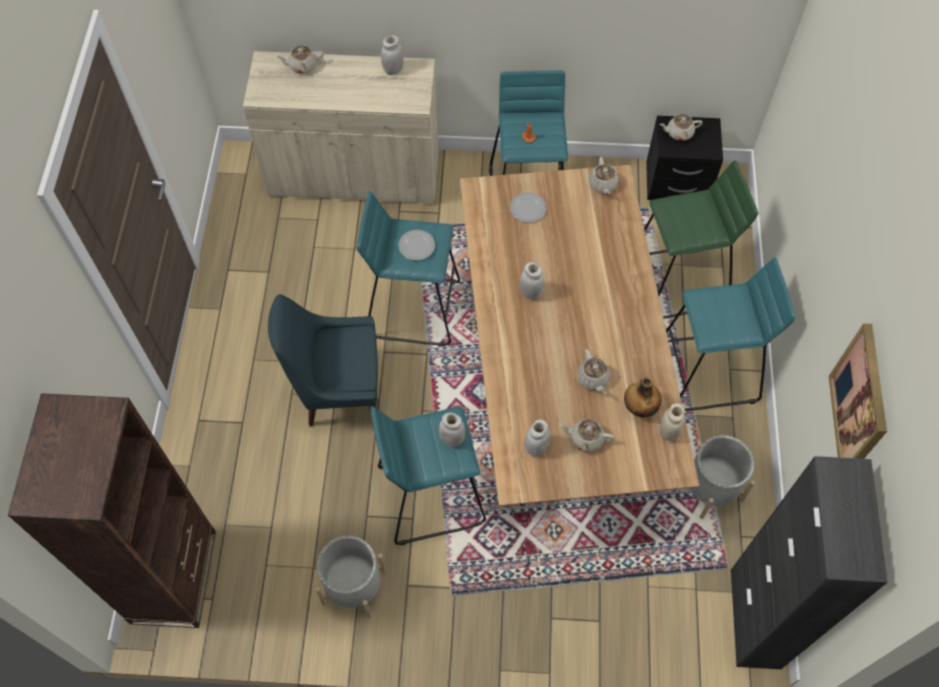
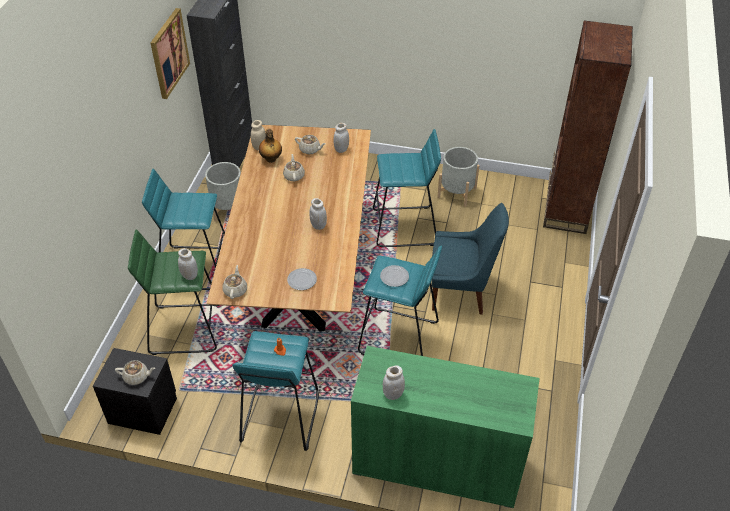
camera: 170 degrees left, 15 degrees down
(302, 66) = (482, 412): beige teapot -> none
(354, 175) = (437, 463): beige cabinet -> green cabinet
(452, 439) = (390, 168): white jar -> white jar (189, 276)

